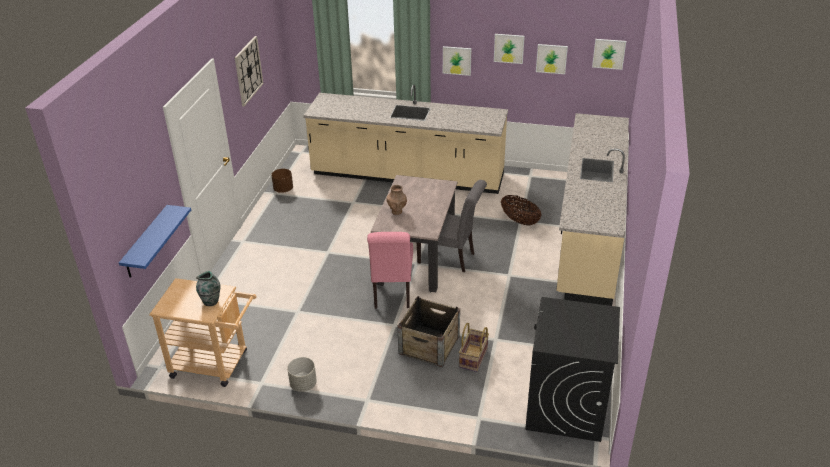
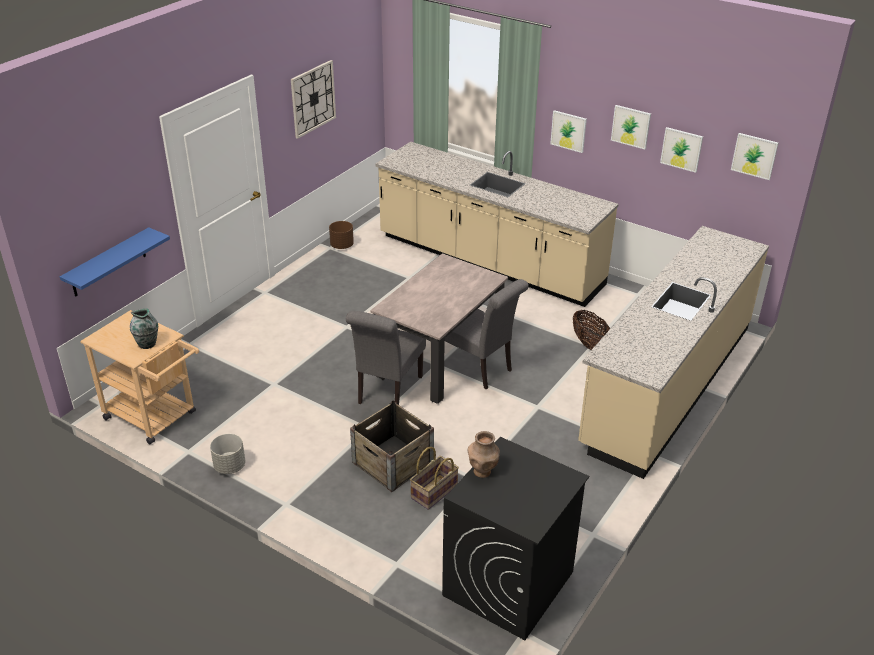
camera: 20 degrees right, 0 degrees up
(392, 294) = (387, 392): pink chair -> grey chair
(397, 211) = (414, 295): brown vase -> brown vase (482, 471)

